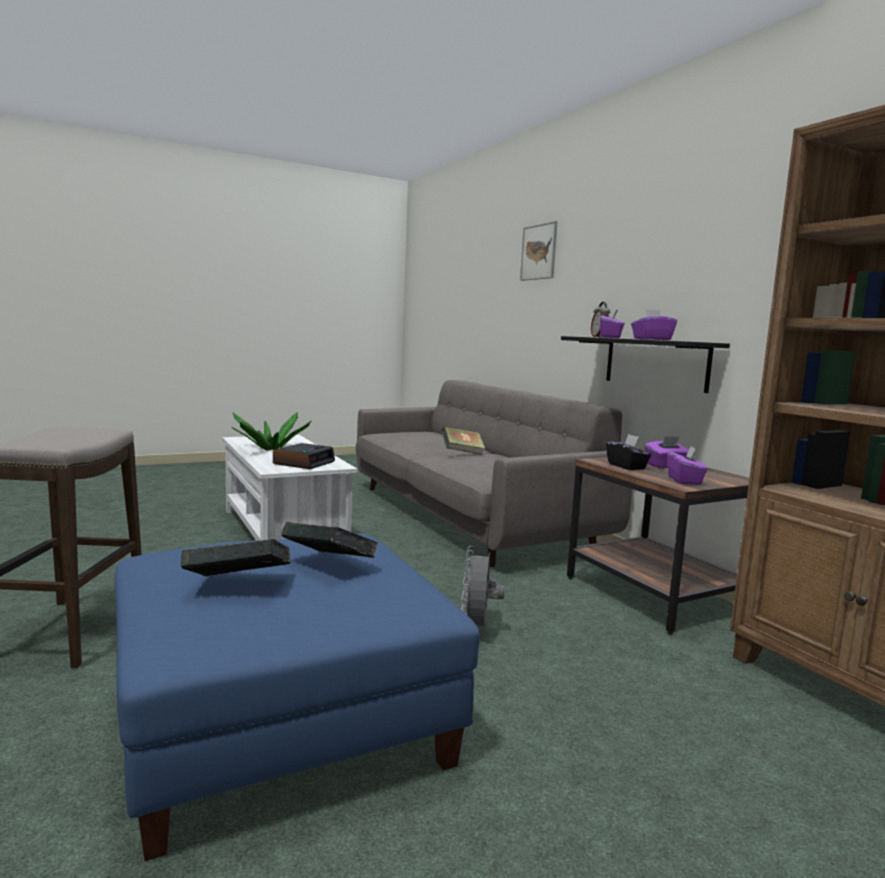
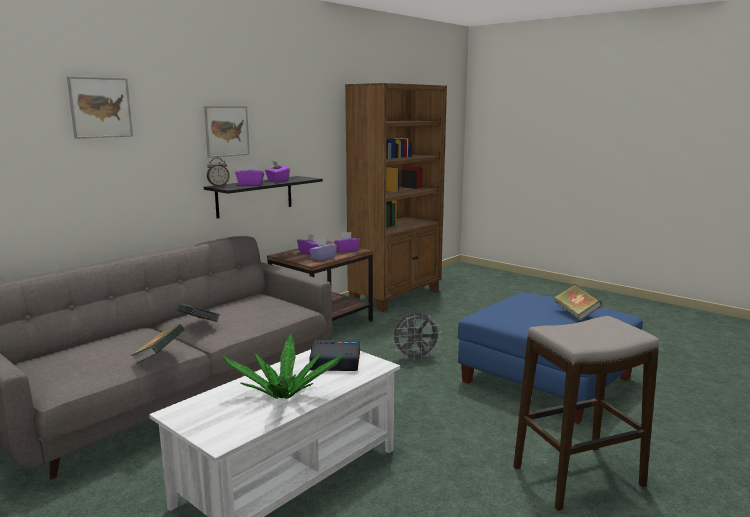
camera: 110 degrees left, 5 degrees up
(329, 565) = (532, 306): book -> book (159, 357)
(627, 466) = (322, 258): black tissue box -> purple tissue box
(634, 269) = (227, 131): none -> picture

